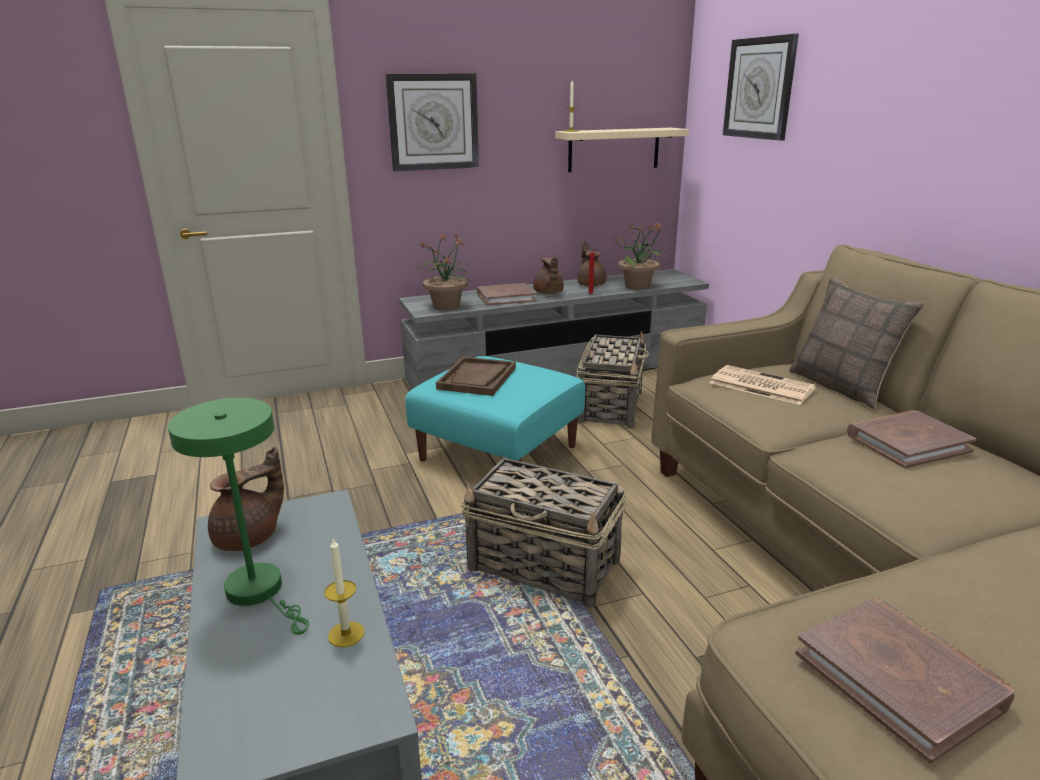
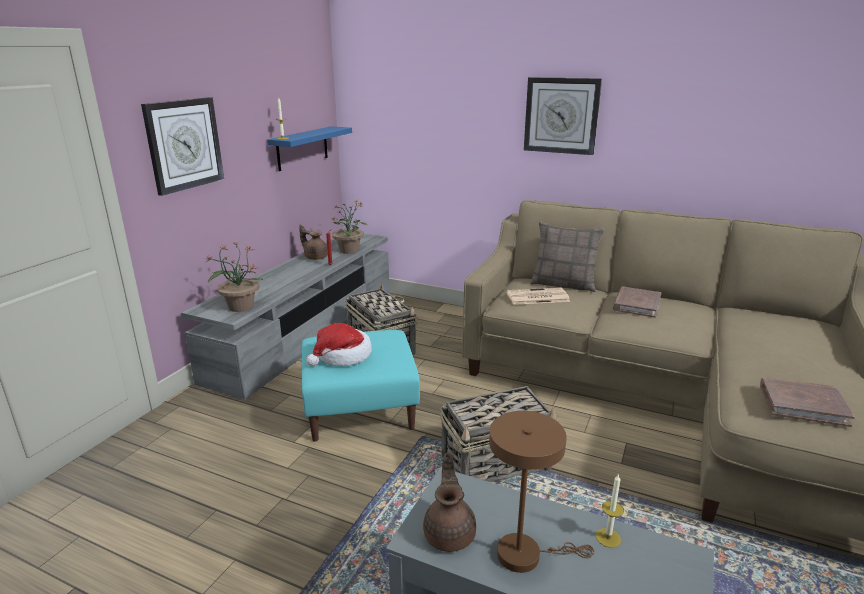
camera: 45 degrees left, 0 degrees up
(260, 592) = (526, 554): green table lamp -> brown table lamp
(477, 378) = (342, 356): brown tray -> hat
(506, 297) = (274, 285): brown book -> none
(548, 293) = (299, 272): brown teapot -> none
(614, 149) = (302, 148): beige shelf -> blue shelf
(759, 88) = (412, 99): wall clock -> wall clock (561, 115)

